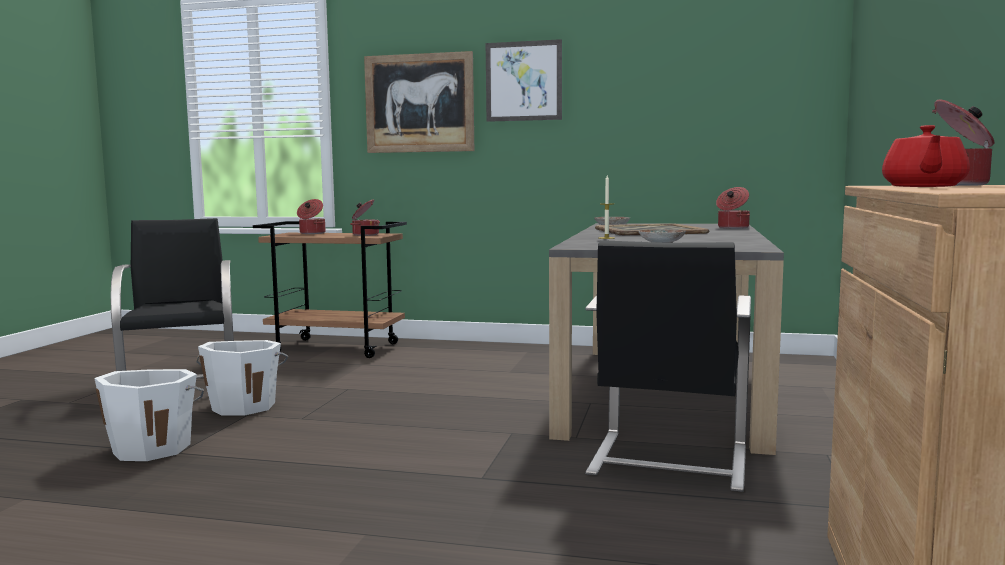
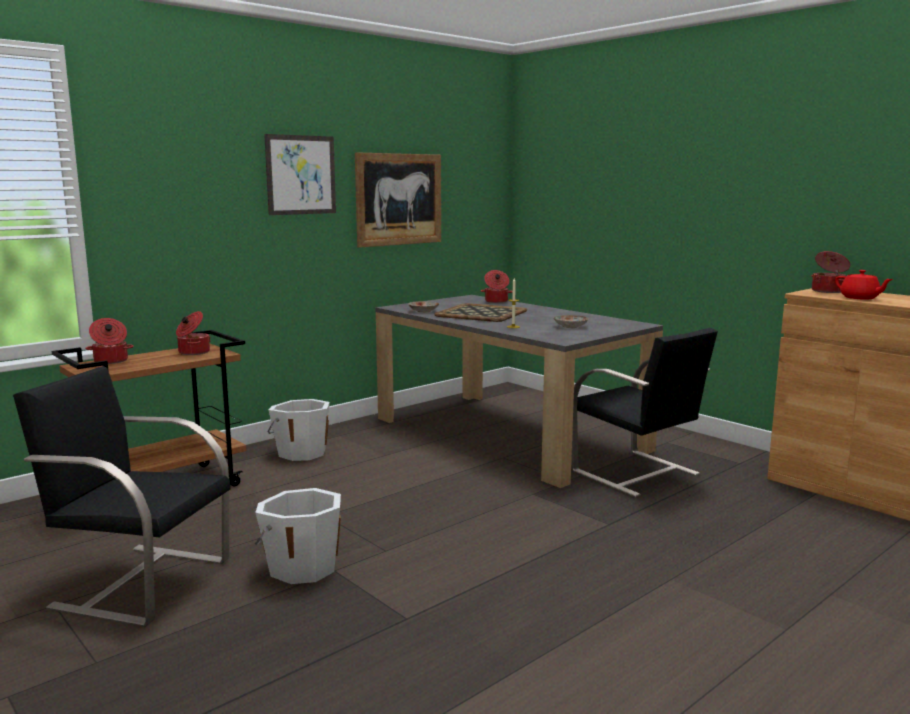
camera: 55 degrees left, 5 degrees up
(152, 448) = (373, 629): white bucket -> white bucket (301, 452)
(419, 103) = (196, 195): picture -> picture (399, 199)

